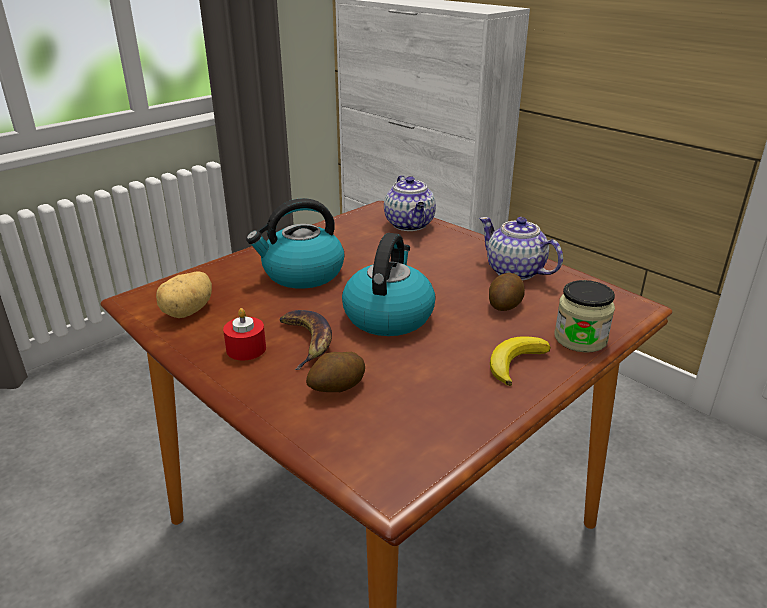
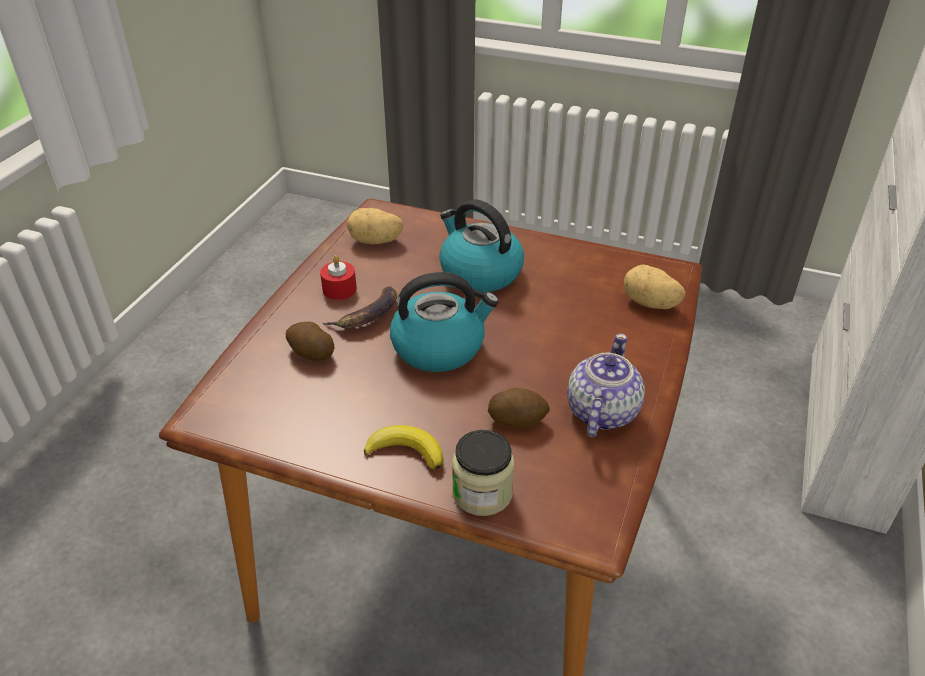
camera: 65 degrees right, 10 degrees up
(410, 225) = (650, 304): teapot -> potato

